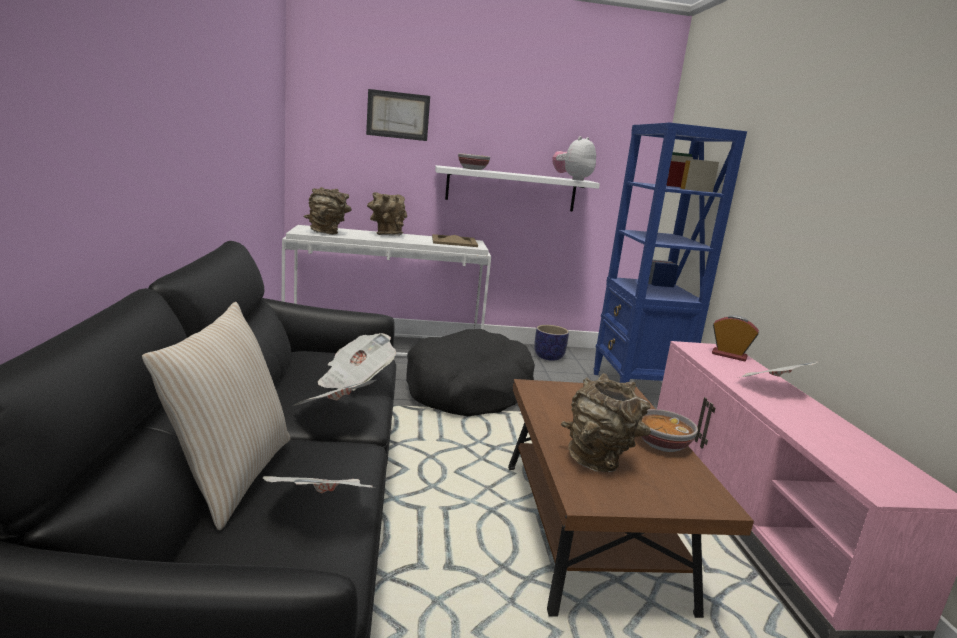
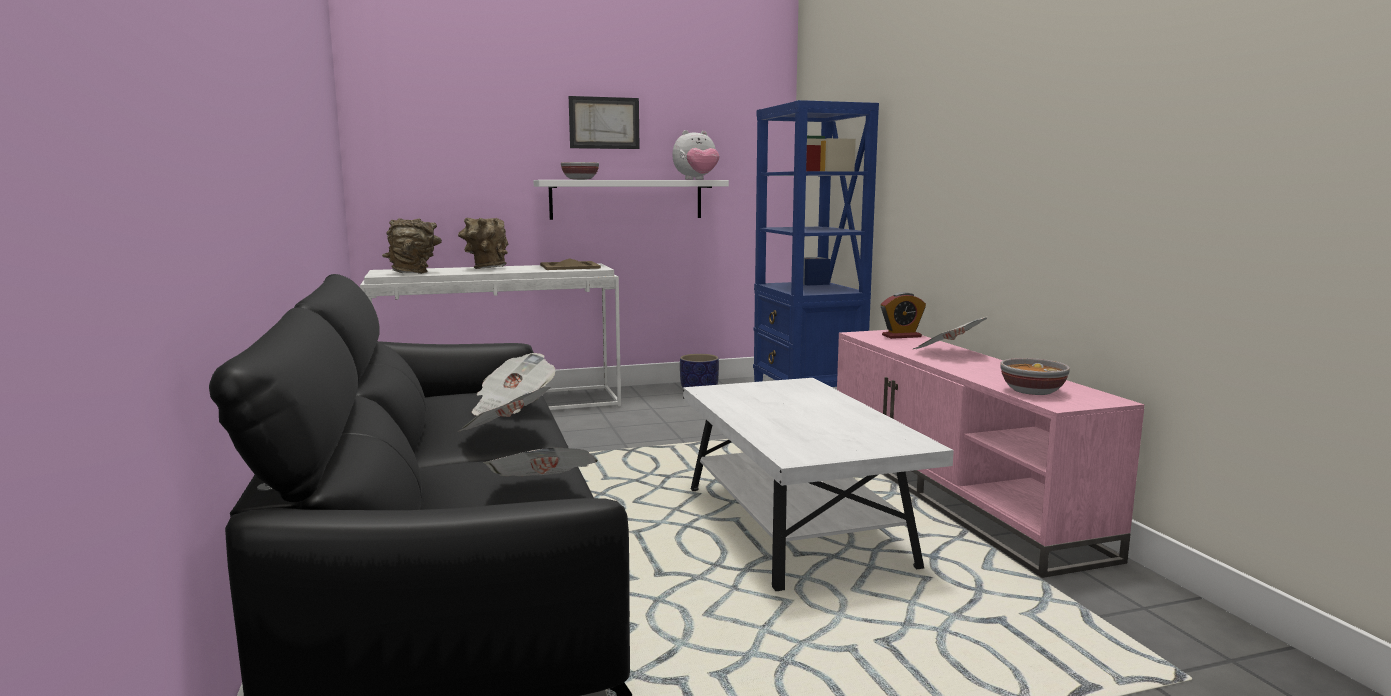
camera: 10 degrees left, 5 degrees down
(230, 476) = (428, 488): beige pillow -> none
(398, 115) = (481, 125): picture -> picture (604, 123)
(468, 390) = (618, 433): black dog bed -> none
(572, 179) = (696, 179): plush toy -> plush toy turned 135 degrees counterclockwise
(590, 532) = (795, 527): brown coffee table -> white coffee table
(600, 461) = (798, 432): brown vase -> none
(661, 444) = (853, 414): bowl -> bowl (1031, 391)
(729, 355) = (901, 336): alarm clock -> alarm clock turned 150 degrees clockwise

